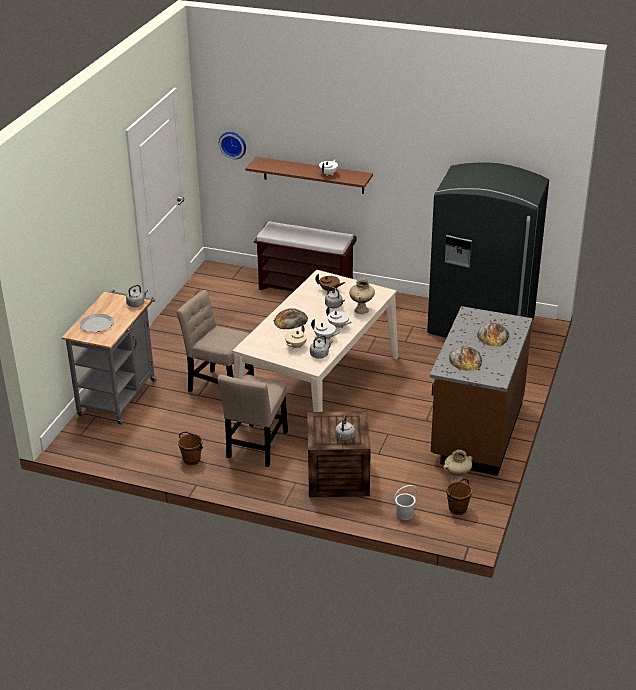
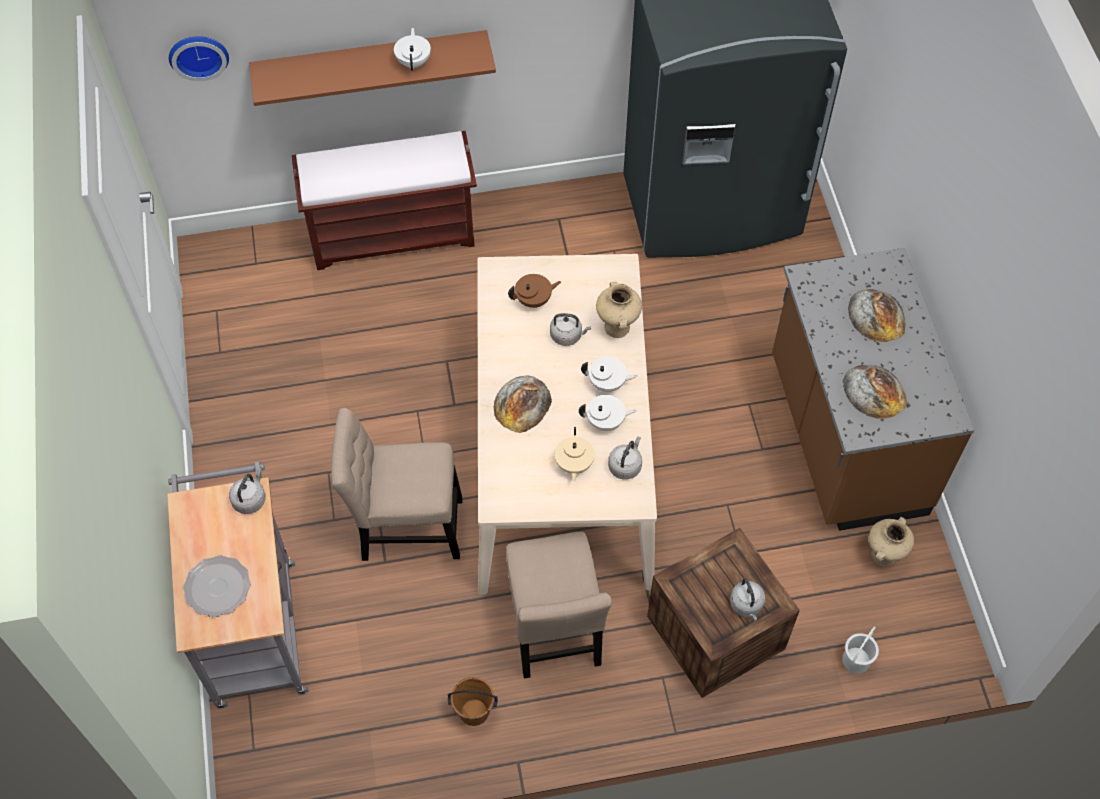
camera: 30 degrees left, 25 degrees up
(458, 509) = (920, 611): brown bucket -> none

